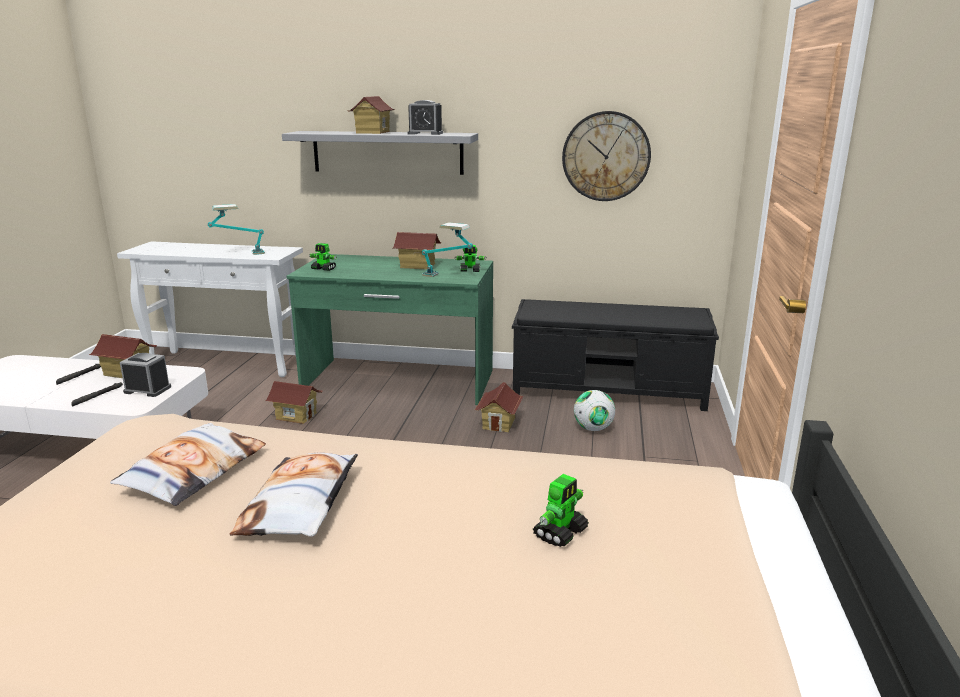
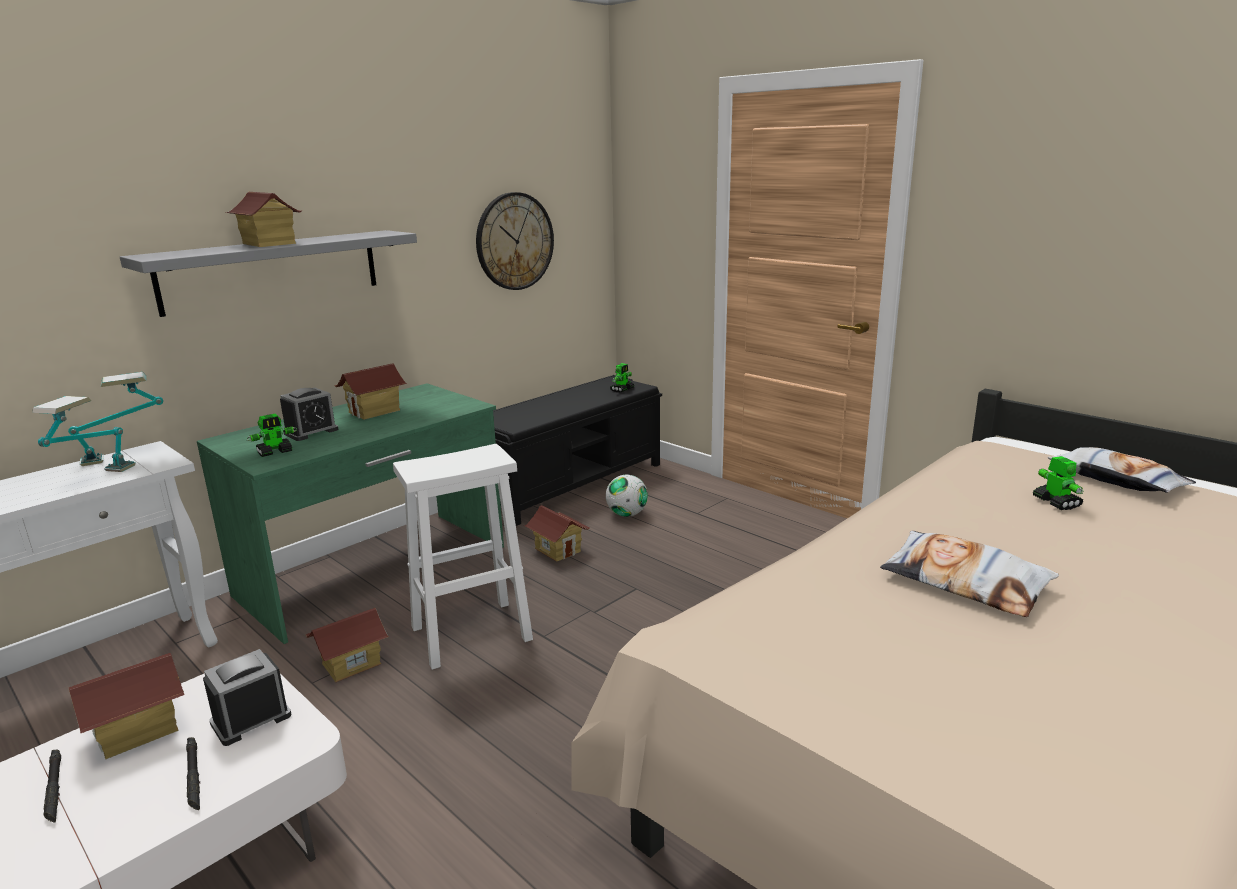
camera: 55 degrees left, 0 degrees up
(194, 472) = (856, 625): pillow -> pillow (1117, 480)
(358, 436) = (469, 634): none -> white stool
(425, 133) = (345, 237): alarm clock -> alarm clock (311, 432)
(447, 277) = (445, 409): table lamp -> table lamp (127, 455)
(470, 271) = (444, 397): toy robot -> toy robot (622, 389)

